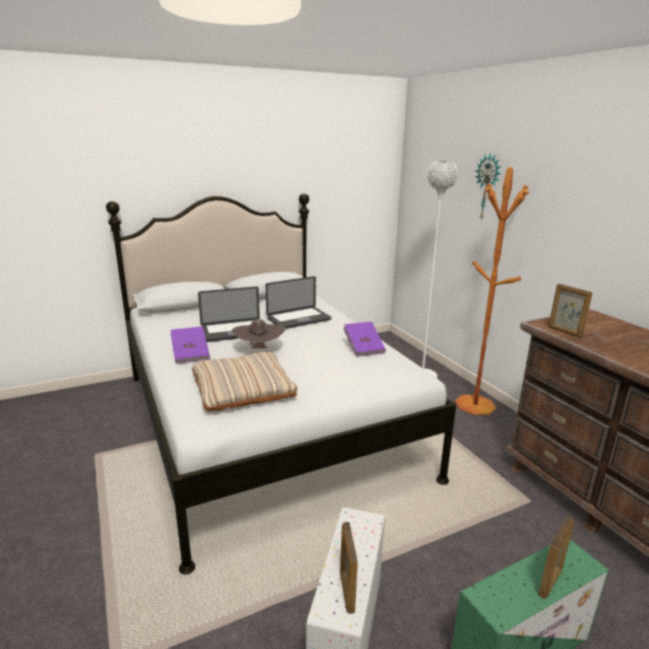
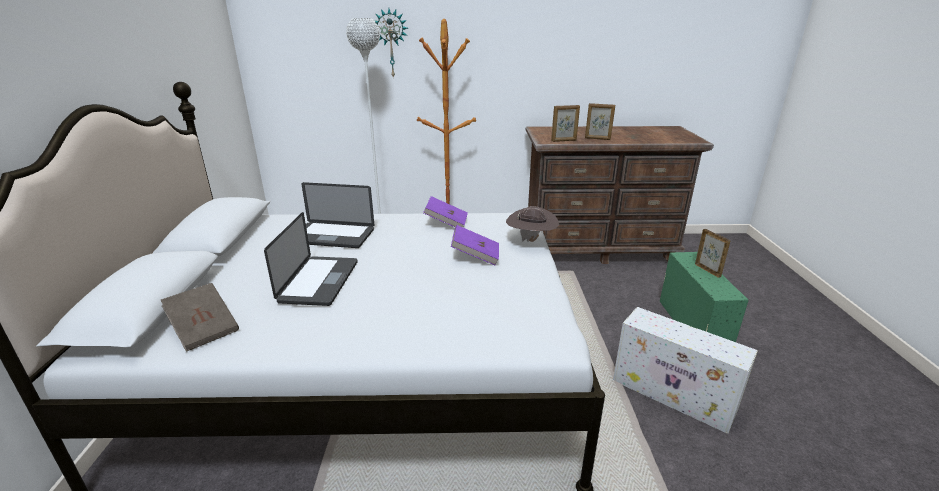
camera: 65 degrees left, 5 degrees up
(170, 322) = (204, 329): none -> brown book
(190, 354) = (357, 324): purple book -> purple book (475, 256)
(243, 387) = (484, 300): beige pillow -> none
(259, 350) = (396, 273): brown hat -> brown hat (531, 240)
(299, 319) = (333, 236): laptop -> laptop turned 105 degrees clockwise
(347, 591) = (717, 344): picture frame -> picture frame (597, 139)

